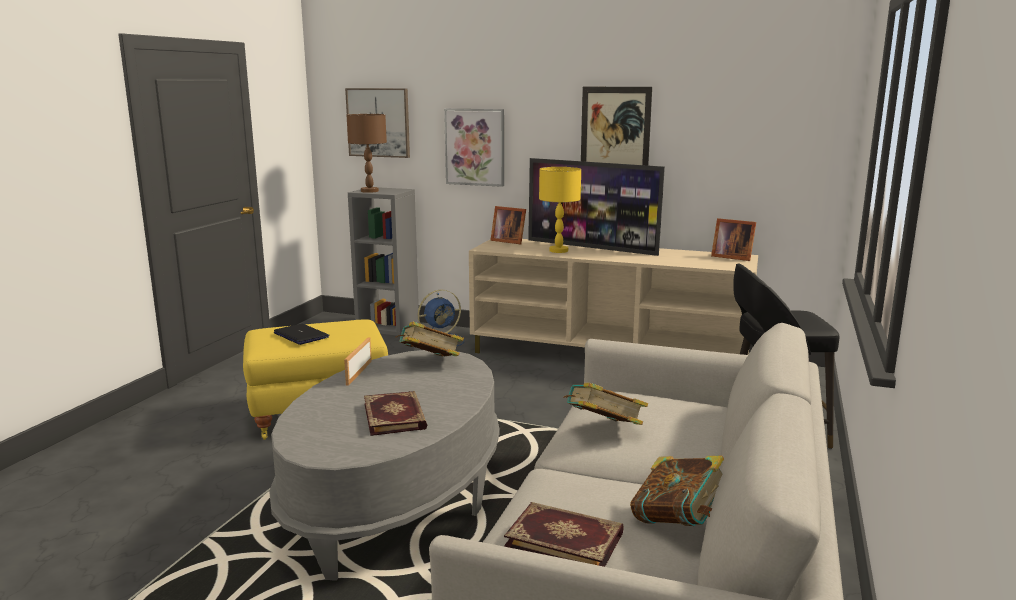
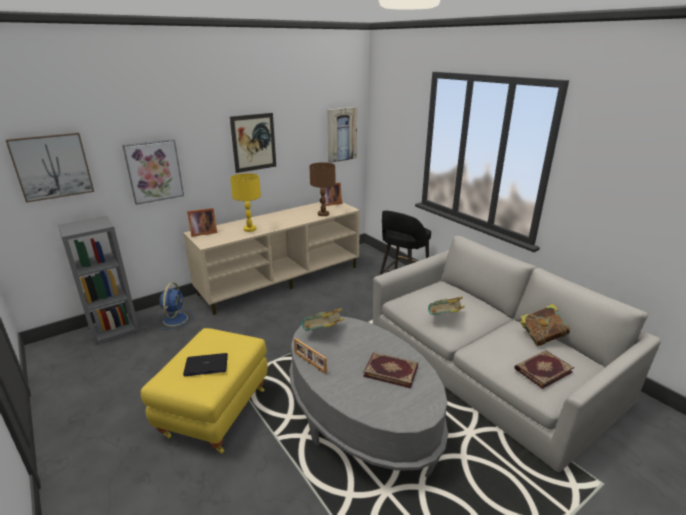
camera: 55 degrees left, 10 degrees up
(369, 191) = (79, 229): brown table lamp -> brown table lamp (323, 214)
(592, 247) = (259, 220): television -> none
(790, 139) = (341, 134): none -> picture

